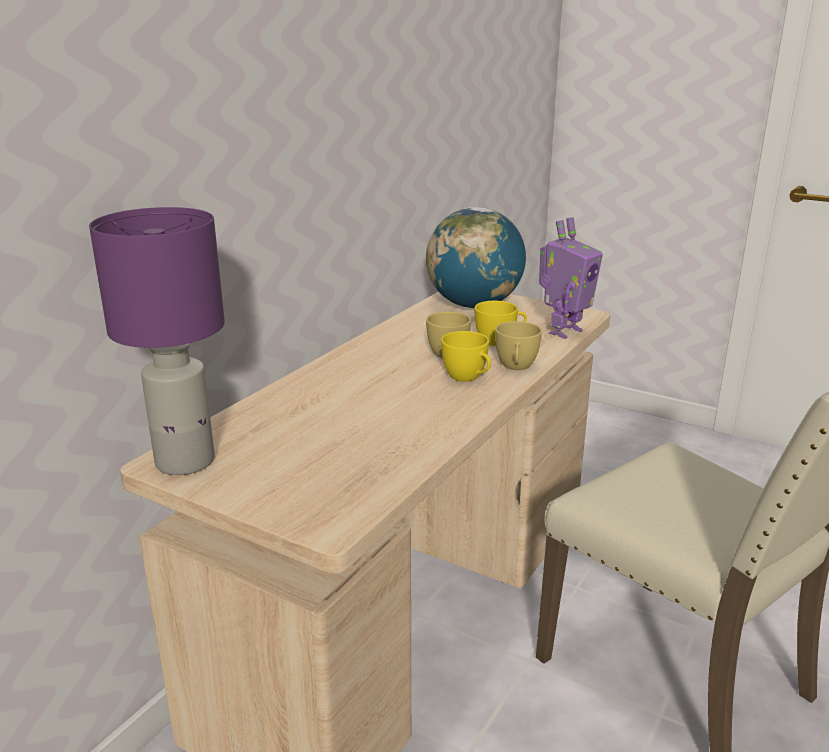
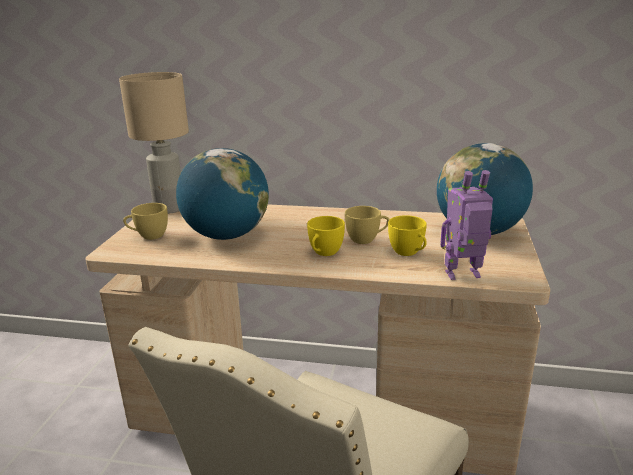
camera: 70 degrees right, 0 degrees up
(187, 461) = (170, 209): purple table lamp -> beige table lamp
(357, 427) = (226, 235): none -> globe
(516, 367) = (360, 267): yellow cup -> yellow cup (148, 236)
(563, 331) = (463, 275): toy robot -> toy robot turned 150 degrees clockwise

